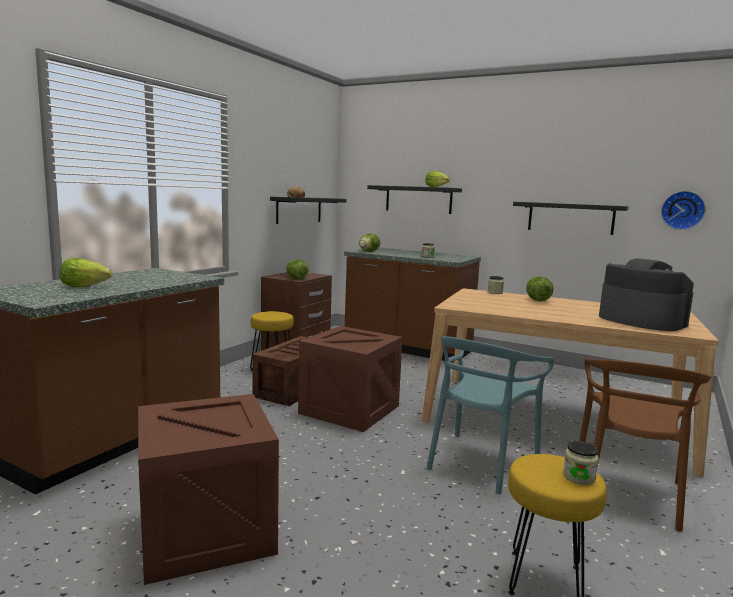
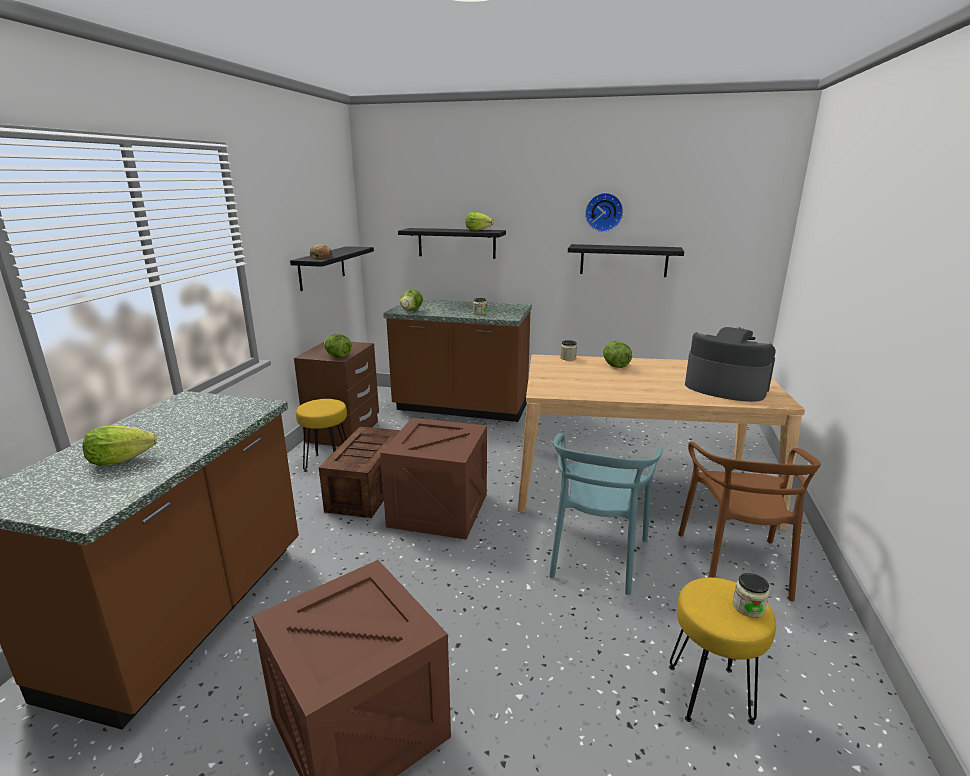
camera: 15 degrees left, 10 degrees up
(682, 210) = (732, 250): wall clock -> wall clock (604, 212)

